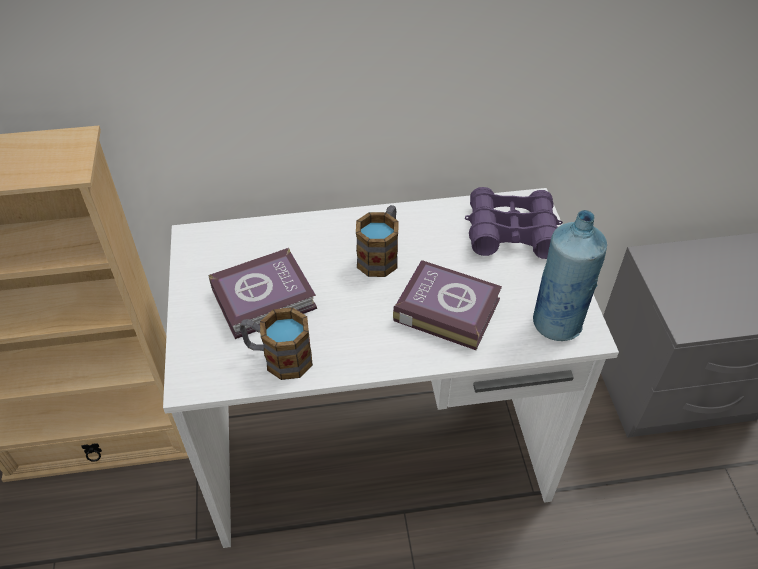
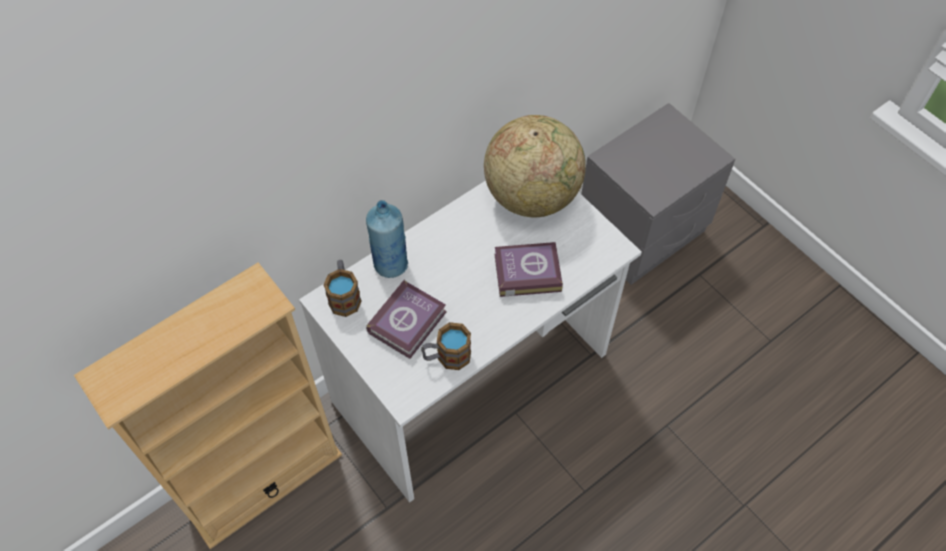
camera: 30 degrees left, 10 degrees up
(381, 255) = (460, 253): mug -> mug (344, 296)
(511, 232) = (532, 196): purple binoculars -> globe
(556, 323) = (597, 250): blue bottle -> blue bottle (390, 264)

